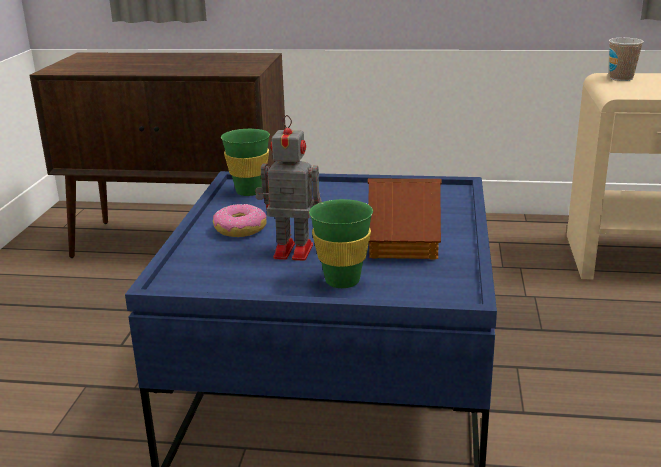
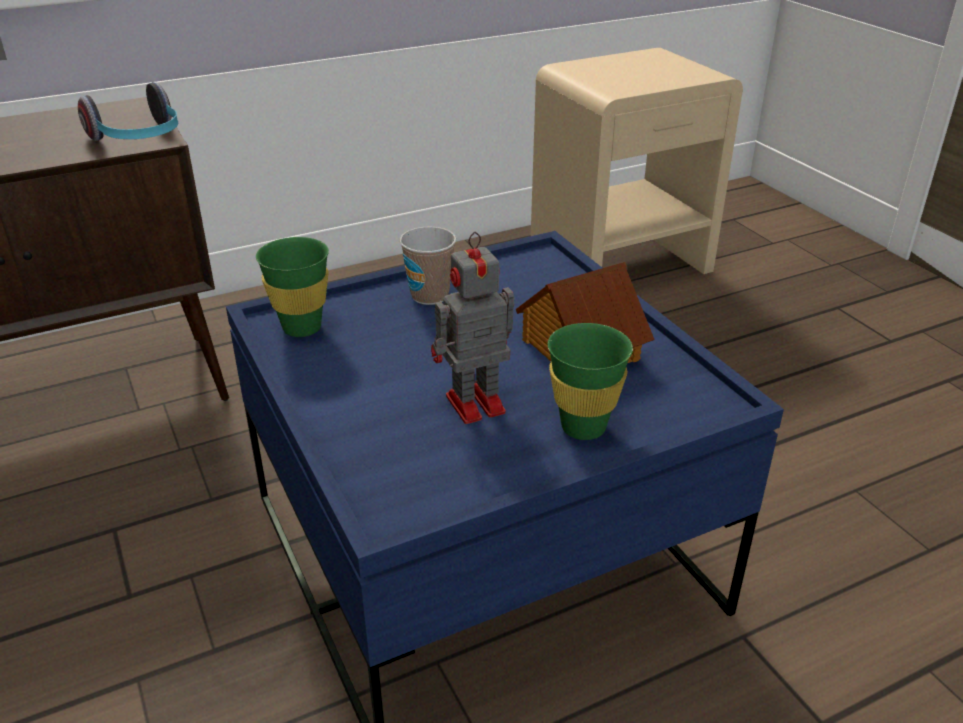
camera: 35 degrees left, 10 degrees up
(238, 70) = (139, 139): none -> headphones
(240, 229) = (367, 393): donut -> none
(621, 78) = (583, 68): cup -> cup (430, 295)

